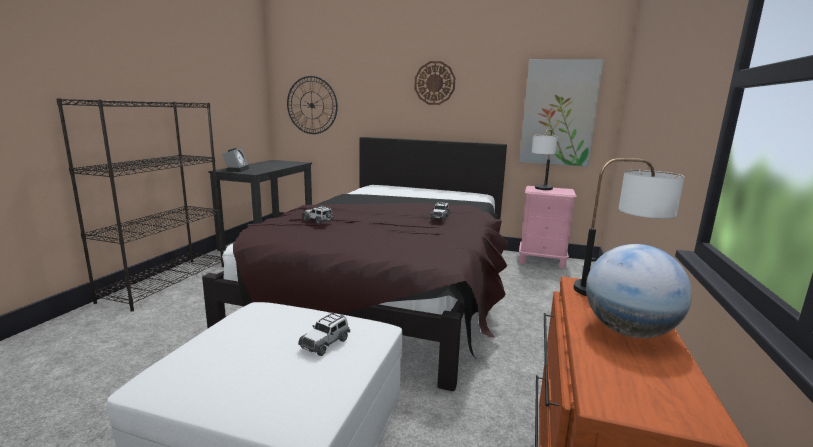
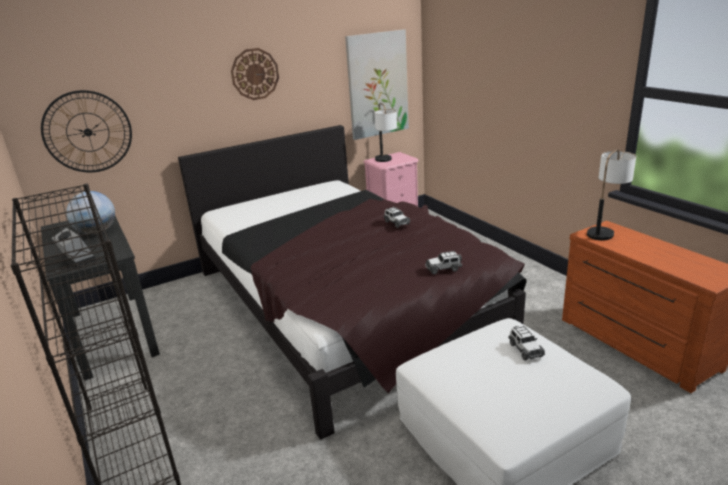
camera: 45 degrees left, 10 degrees up
(318, 221) = (333, 273): toy car -> toy car (443, 269)
(628, 331) = (653, 249): globe -> globe (97, 232)

